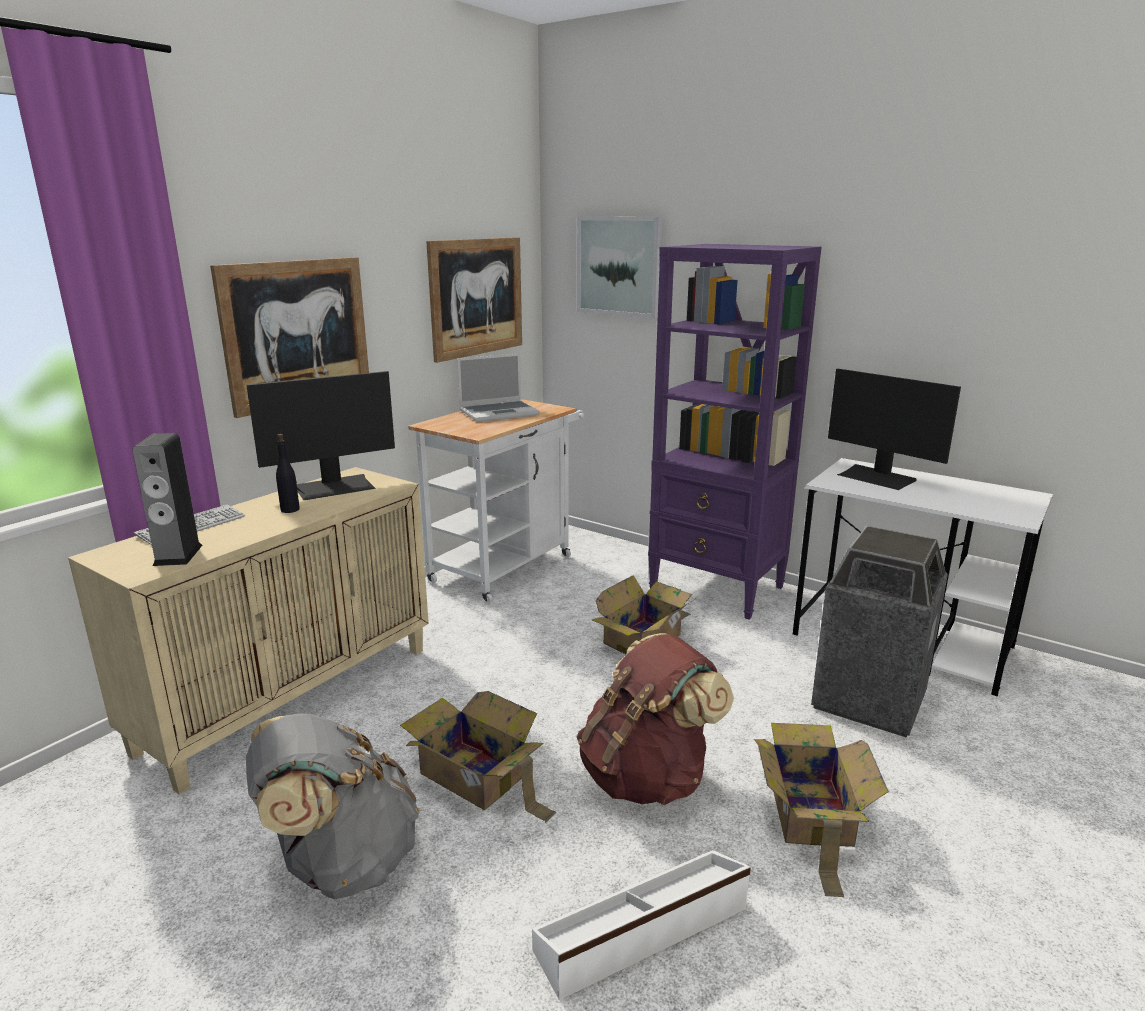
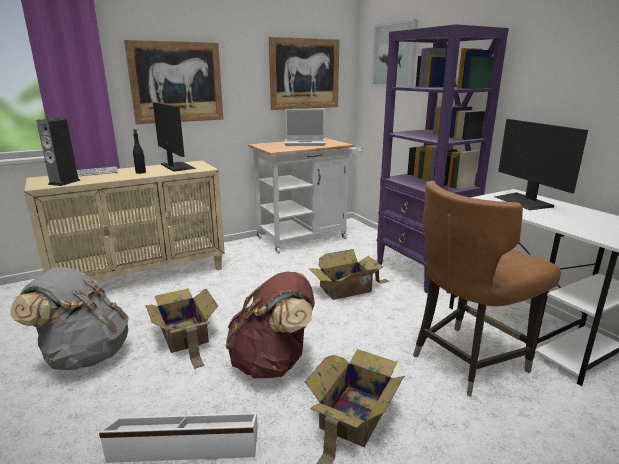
camera: 25 degrees right, 0 degrees up
(335, 487) = (177, 166): monitor -> monitor turned 120 degrees counterclockwise
(868, 700) = (466, 360): trash can -> brown chair

